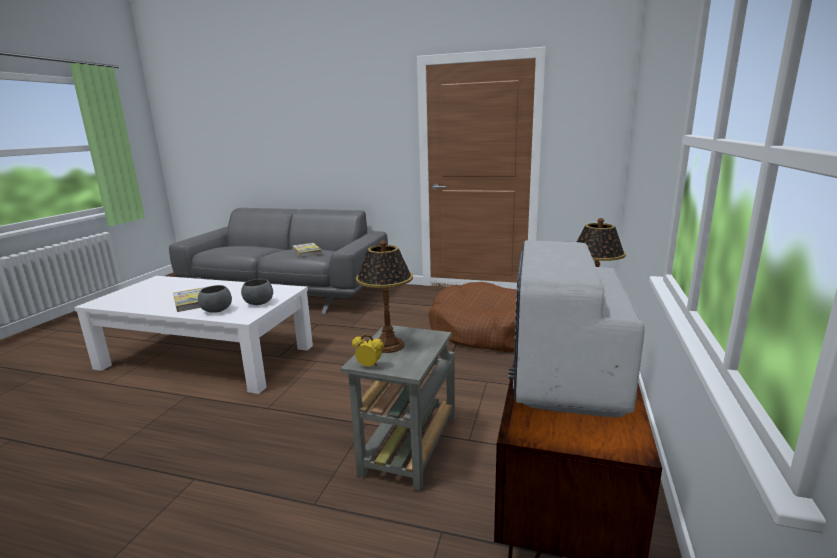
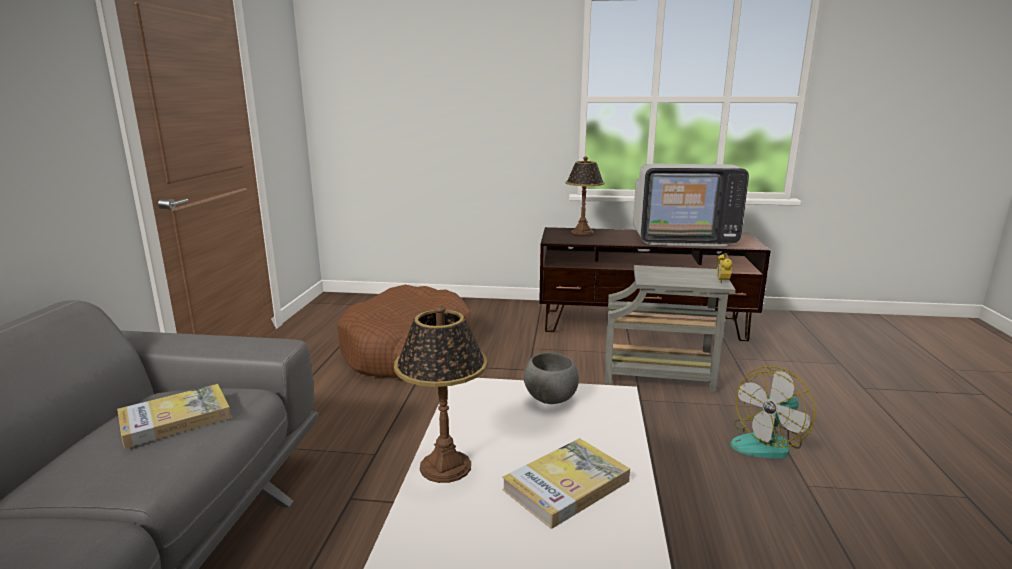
camera: 100 degrees left, 0 degrees up
(217, 311) = (600, 432): grey bowl -> none
(257, 480) = (767, 443): none -> fan
(388, 345) = (680, 279): table lamp -> table lamp (445, 467)

